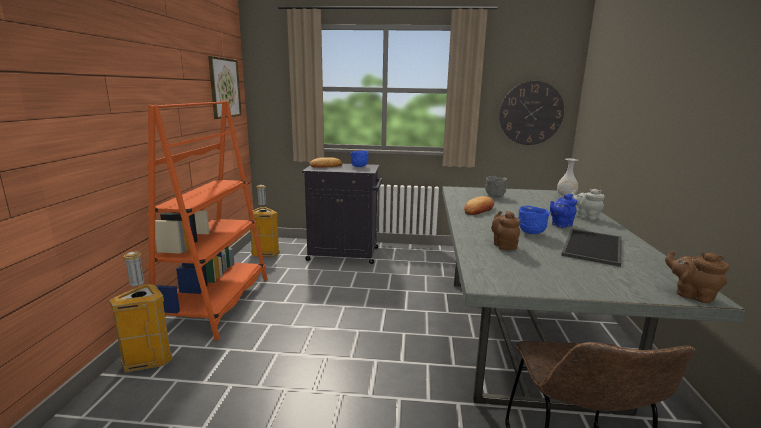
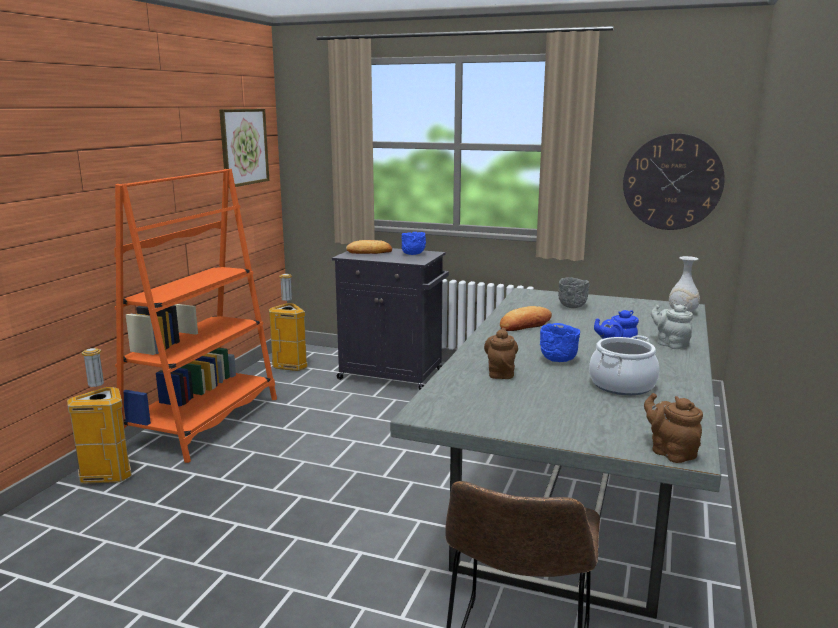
camera: 15 degrees right, 0 degrees up
(594, 247) = (622, 385): tray -> cooking pot

